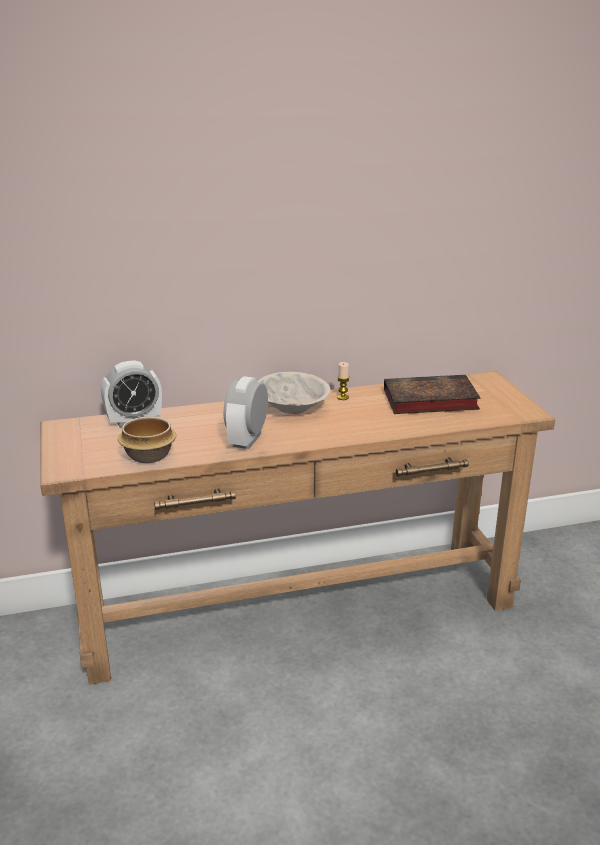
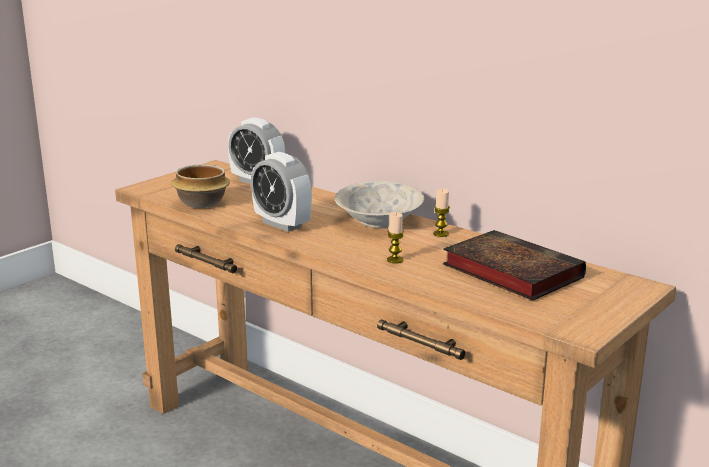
camera: 55 degrees right, 5 degrees down
(247, 440) = (282, 224): alarm clock -> alarm clock turned 120 degrees counterclockwise
(368, 425) = (395, 260): none -> candle

